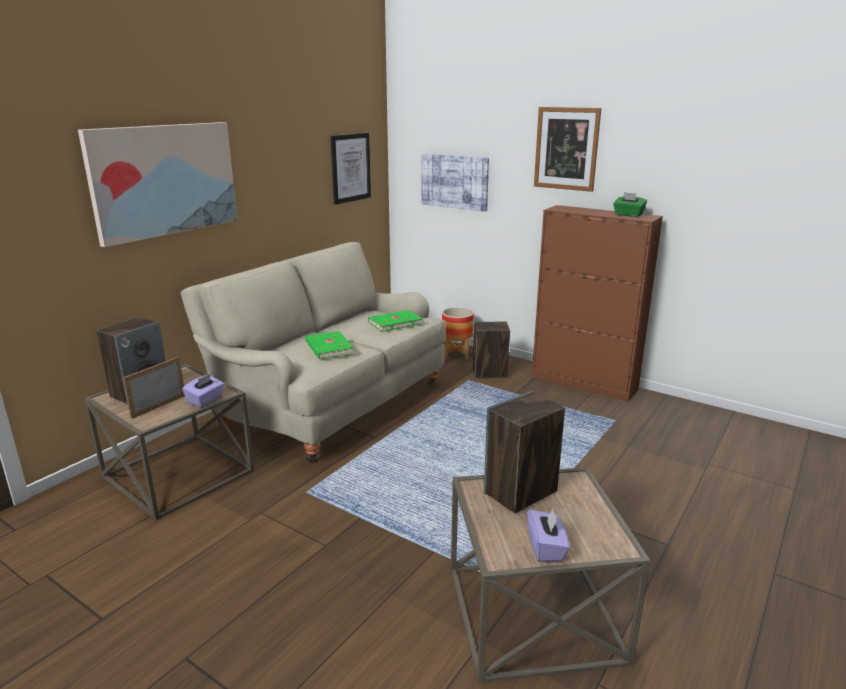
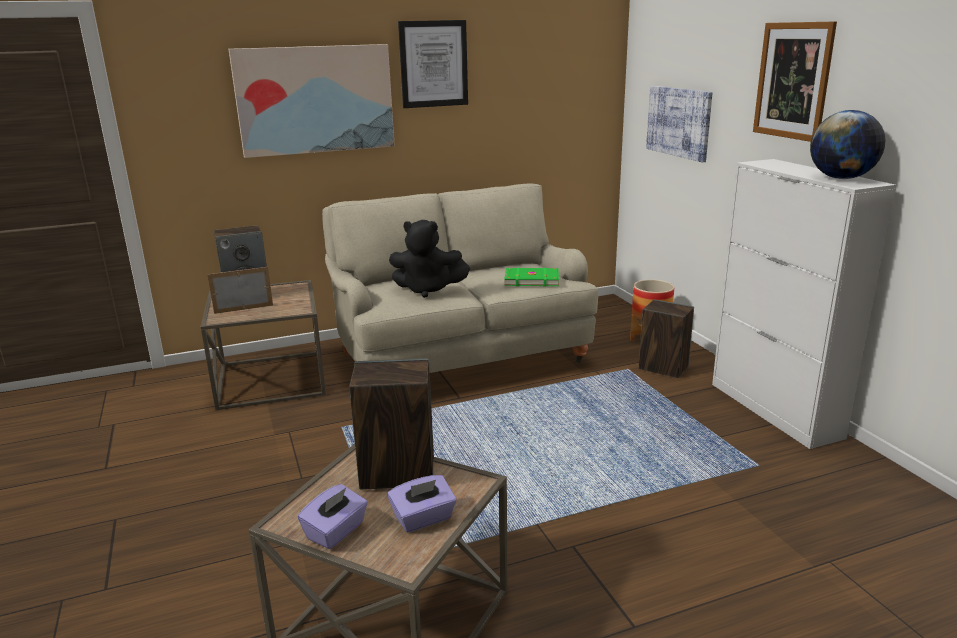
camera: 35 degrees right, 0 degrees up
(205, 400) = (279, 312): purple tissue box -> purple tissue box (423, 519)
(328, 348) = (428, 289): green book -> black plush toy
(350, 168) = (561, 100): picture -> picture (433, 64)
(584, 383) = (774, 410): brown cabinet -> white cabinet
(628, 215) = (841, 178): green tissue box -> globe

